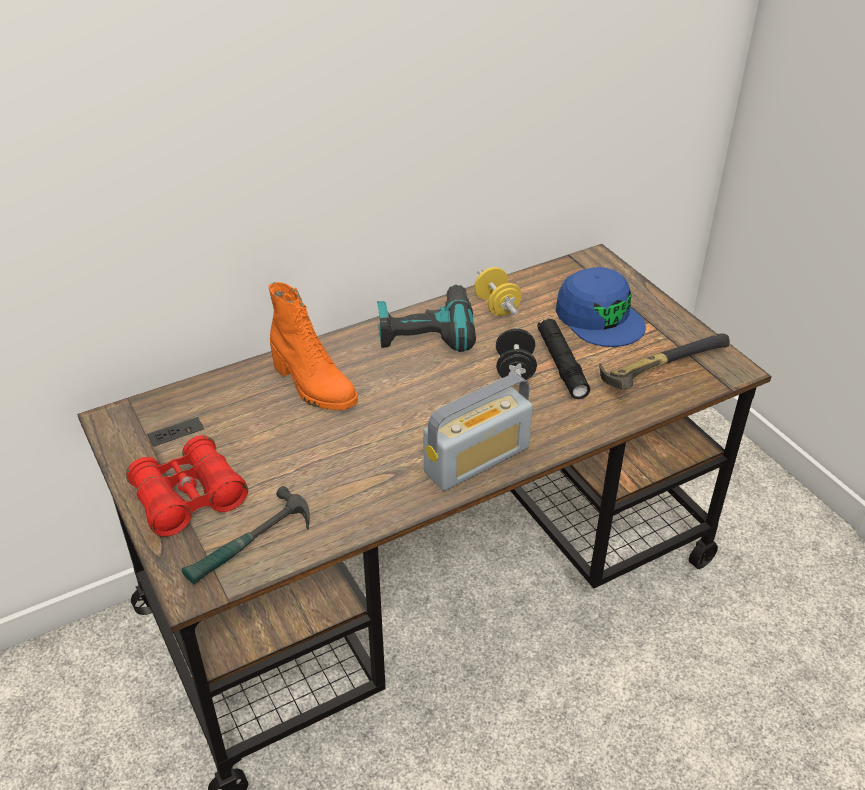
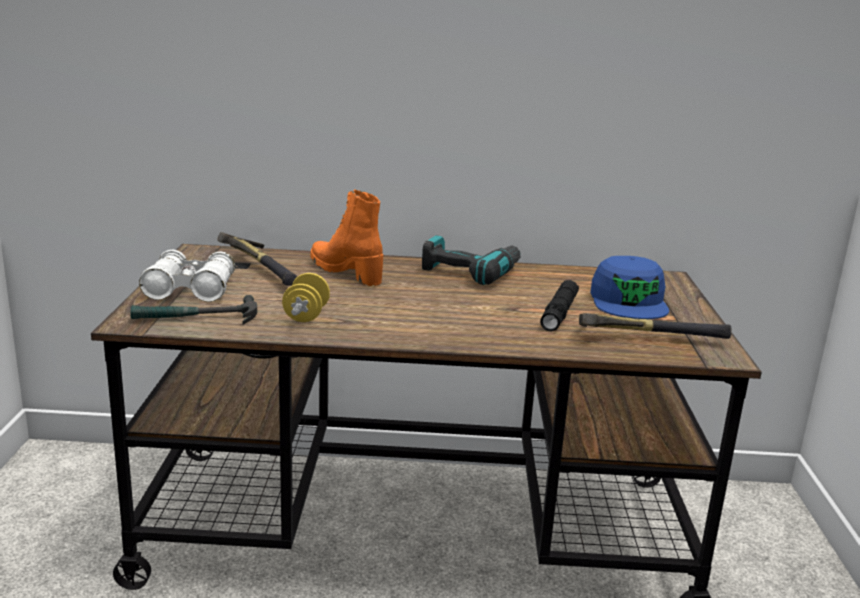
camera: 30 degrees right, 20 degrees down
(189, 498) = (190, 290): red binoculars -> white binoculars
(227, 424) = (264, 270): none -> hammer
(313, 386) = (346, 272): orange boot -> orange boot turned 150 degrees clockwise
(477, 460) = (416, 333): radio -> none
(497, 306) = (545, 276): yellow dumbbell -> yellow dumbbell (306, 315)
(514, 370) = (513, 305): black dumbbell -> none

